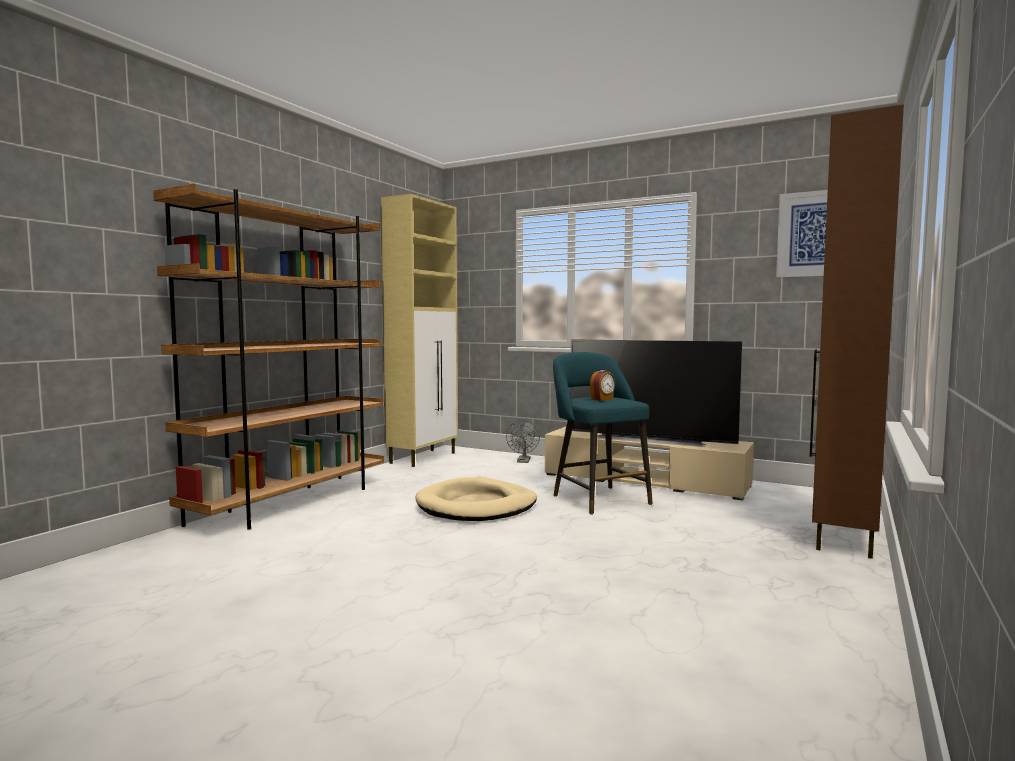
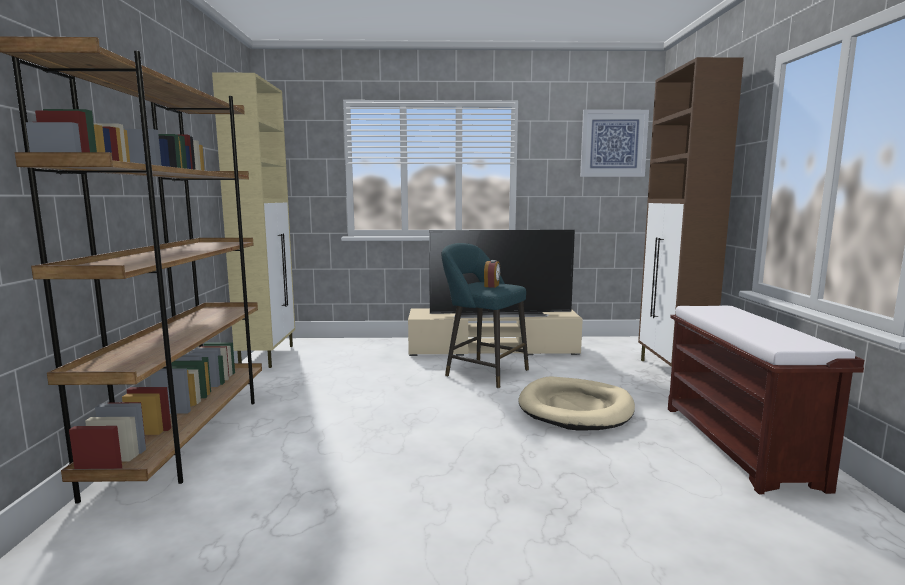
camera: 30 degrees left, 5 degrees up
(477, 506) = (394, 399): beige dog bed -> beige dog bed (576, 408)
(523, 461) = (371, 345): grey fan -> none
(799, 620) = (739, 445): none -> brown bench

